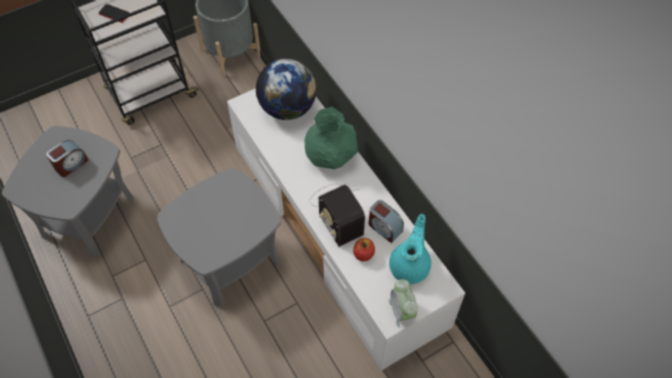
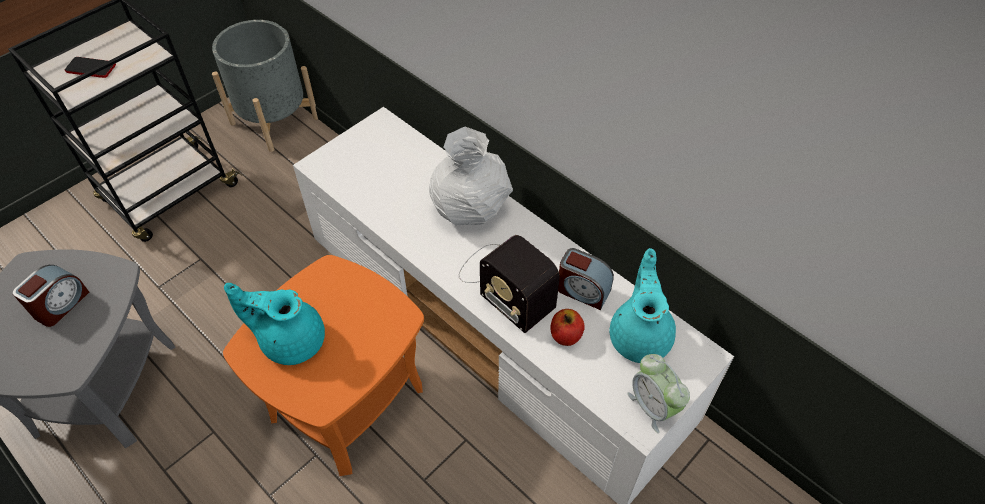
camera: 15 degrees left, 5 degrees down
(197, 217) = (290, 340): none -> turquoise teapot
(230, 260) = (347, 401): grey side table -> orange side table
(288, 108) = (387, 158): globe -> none
(331, 156) = (471, 208): green vase -> white vase

